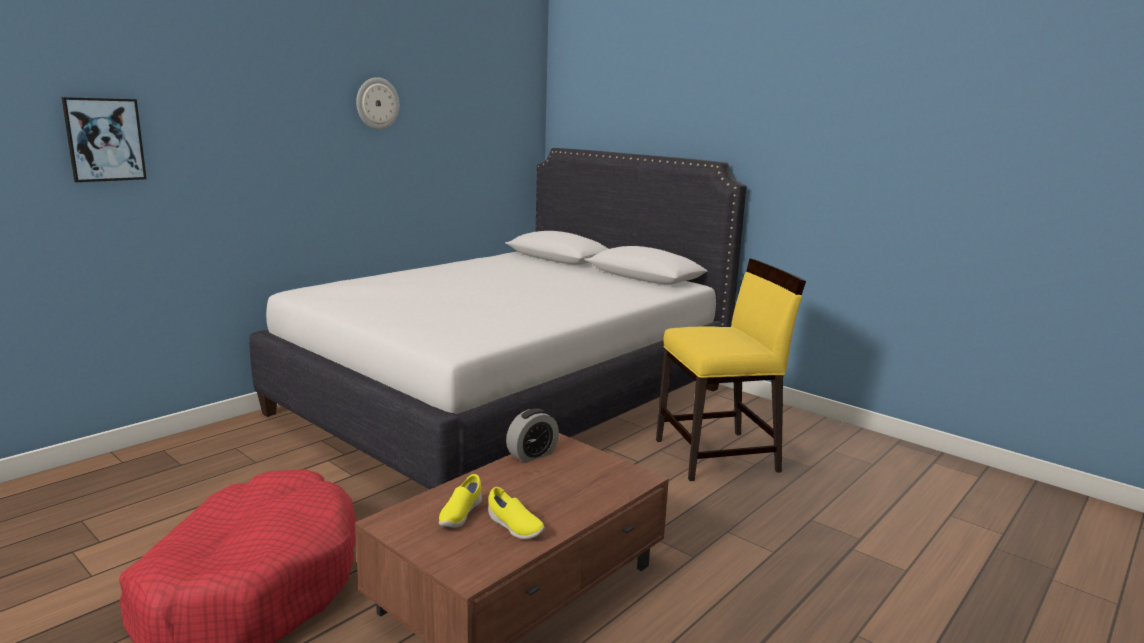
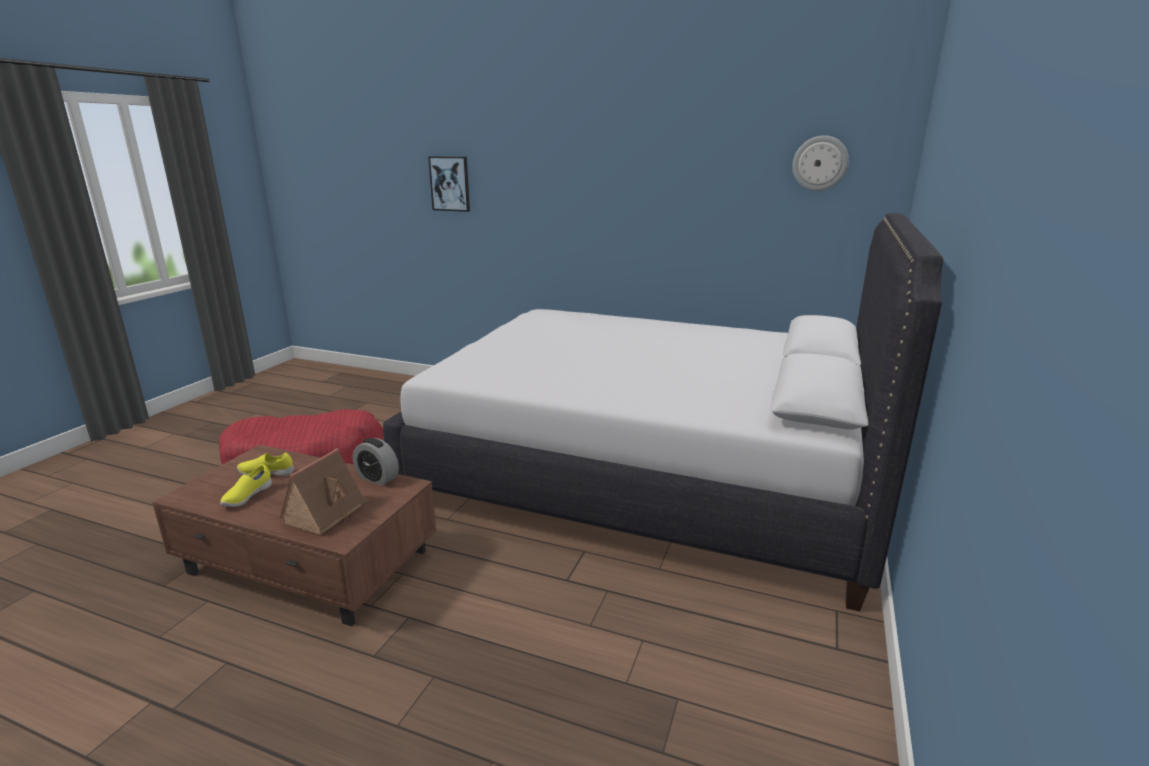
camera: 70 degrees right, 5 degrees up
(377, 103) = (654, 156): wall clock -> wall clock (820, 163)
(586, 482) = (327, 512): none -> toy house
(718, 455) = (627, 642): yellow chair -> none

